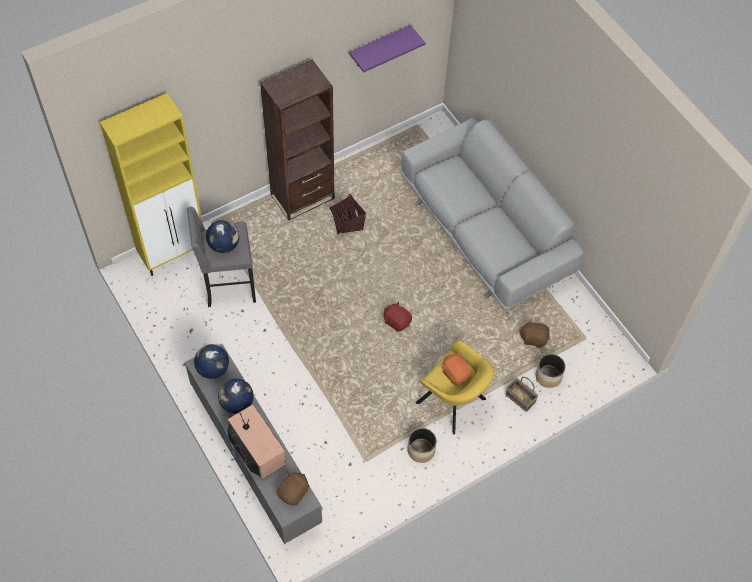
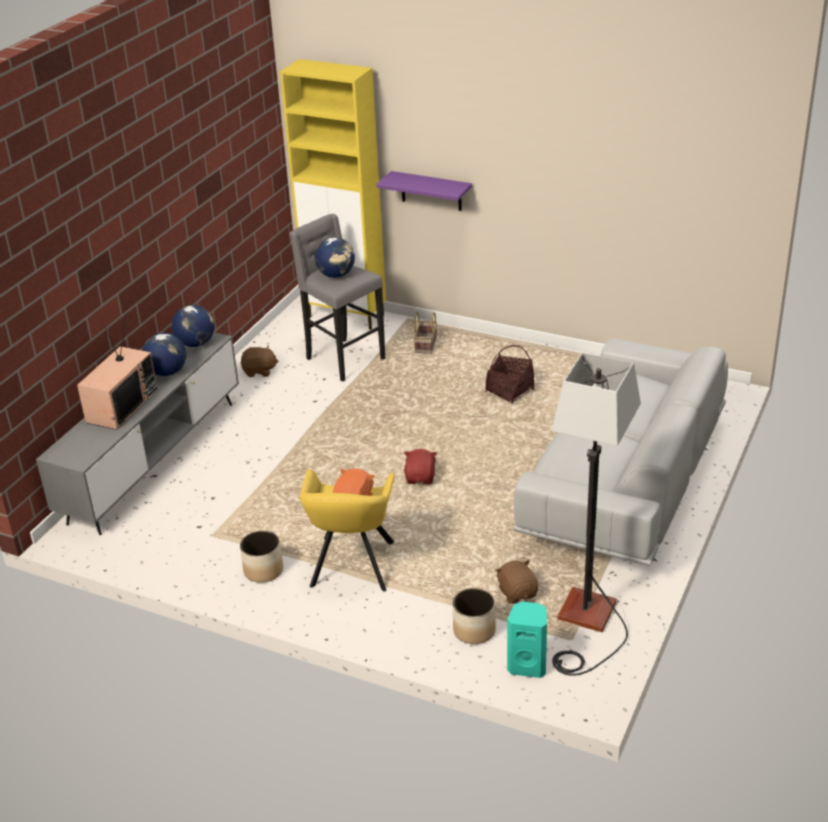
camera: 60 degrees right, 25 degrees down
(294, 492) = (85, 448): brown plush toy -> brown plush toy (259, 371)
(302, 197) = (505, 352): brown bookcase -> none
(379, 46) = (653, 191): purple shelf -> purple shelf (431, 191)
(521, 398) = (415, 621): basket -> basket (426, 346)
(579, 323) = (586, 623): none -> floor lamp
(590, 369) = (528, 665): none -> turquoise speaker

